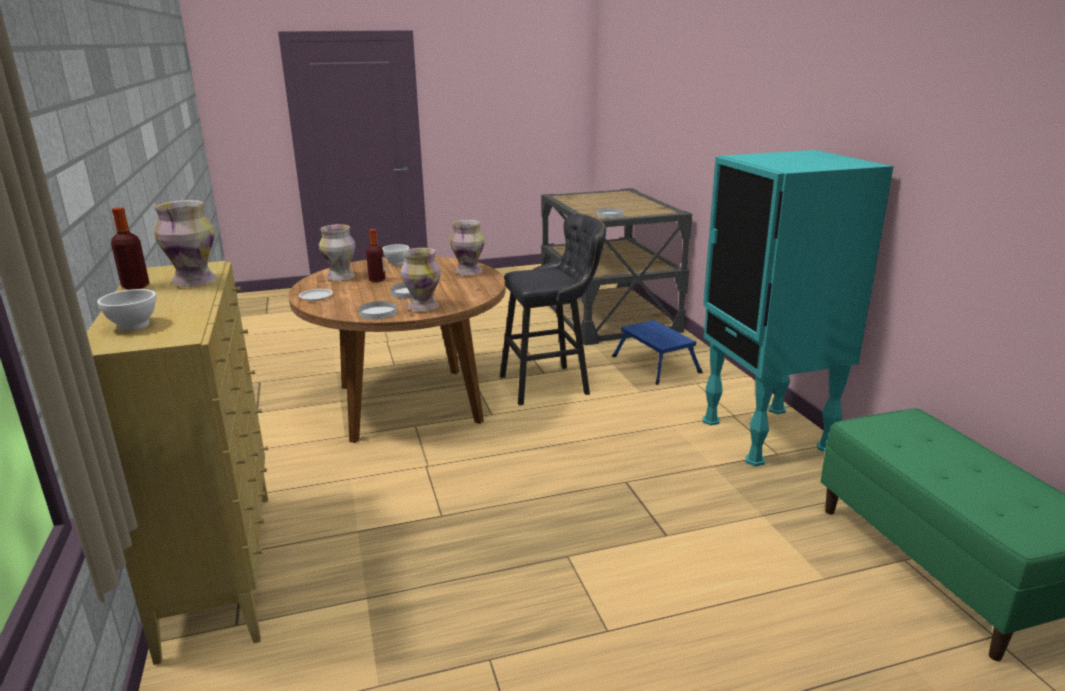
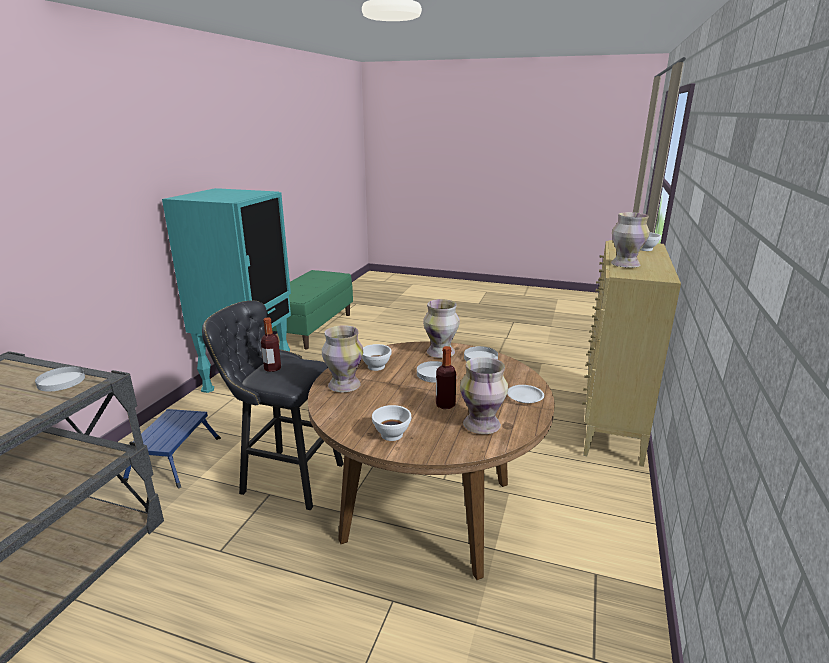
camera: 145 degrees left, 0 degrees up
(135, 286) = (663, 268): bottle -> bottle (272, 368)
(465, 285) = (376, 367): none -> white bowl

